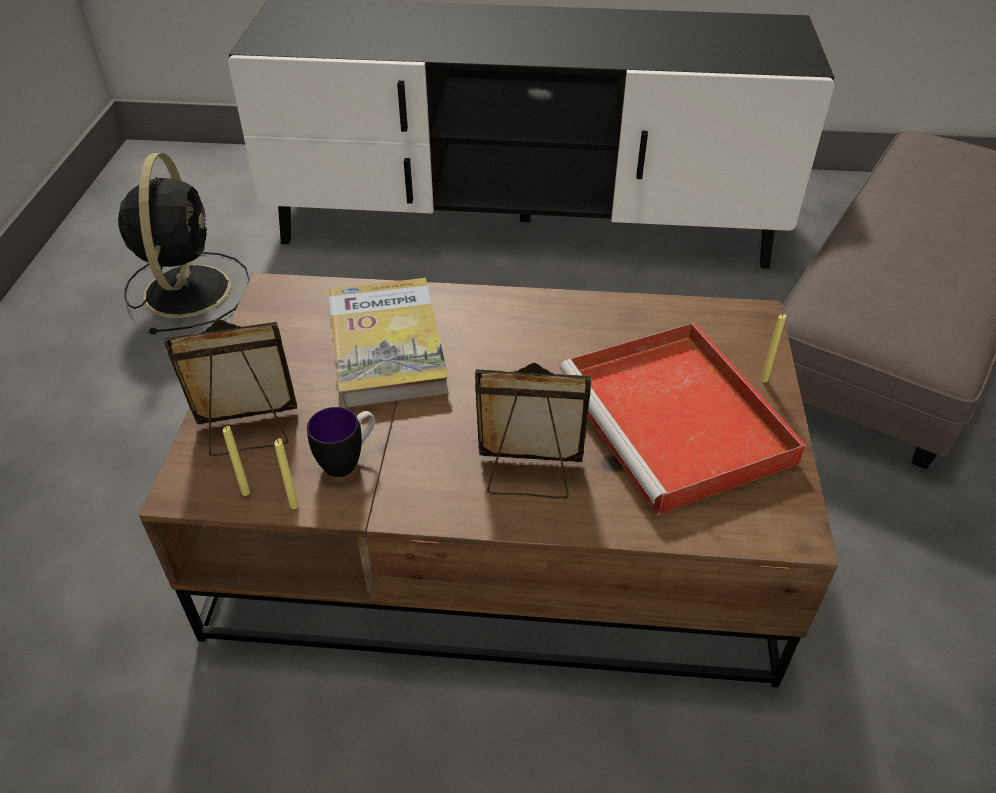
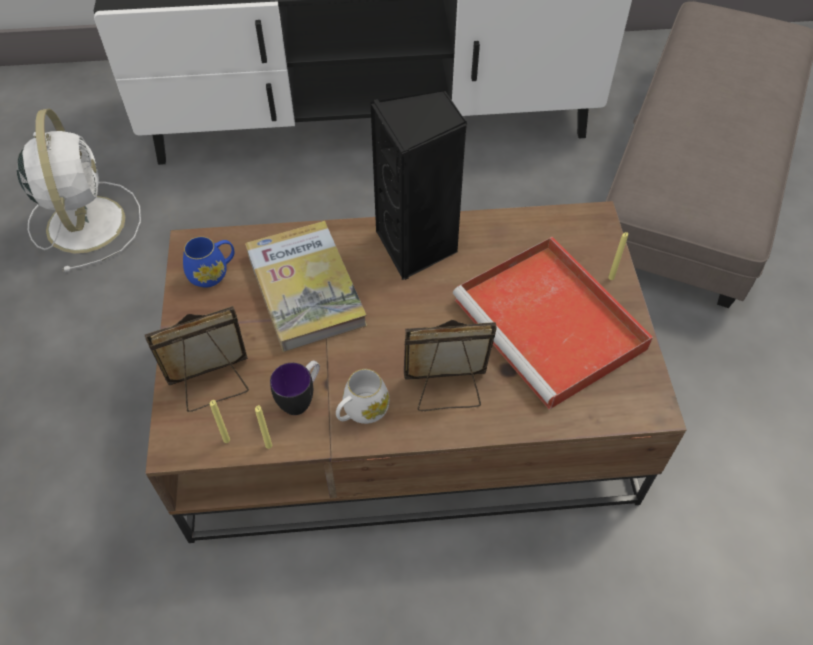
camera: 10 degrees left, 10 degrees up
(188, 288) = (86, 221): black fan -> white fan
(286, 319) = (213, 273): none -> blue mug
(417, 484) = (361, 411): none -> white mug
(531, 320) = (418, 247): none -> black speaker

